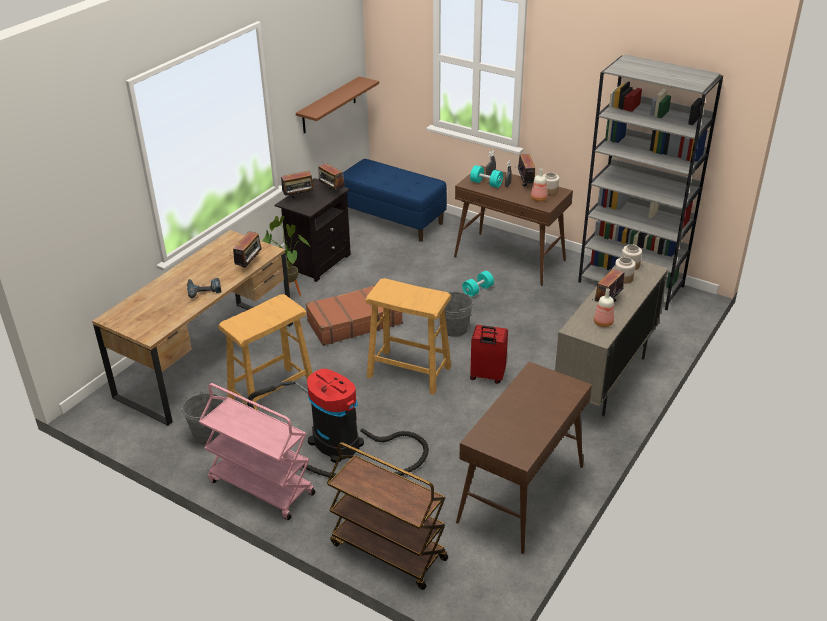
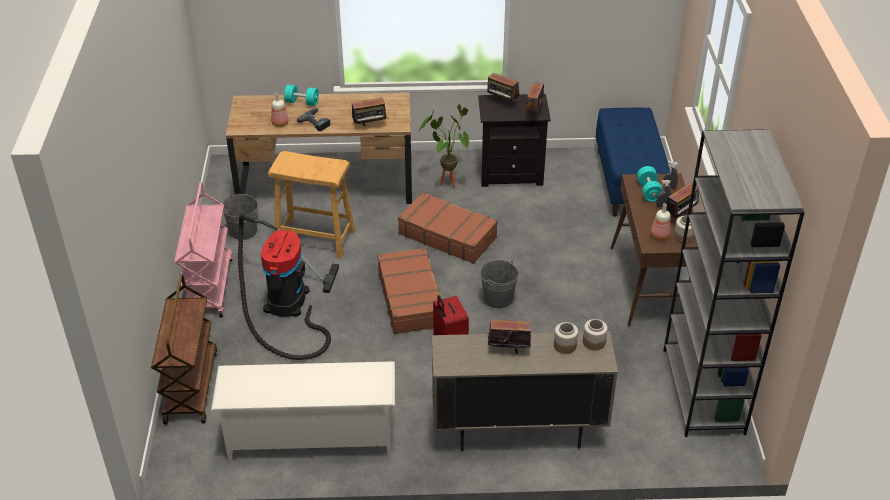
camera: 55 degrees right, 5 degrees up
(329, 105) = (607, 33): brown shelf -> none
(408, 371) = (411, 298): beige stool -> brown suitcase
(478, 290) = (573, 287): turquoise dumbbell -> turquoise dumbbell (302, 102)
(521, 495) = (310, 437): brown console table -> white shoe rack
(602, 323) = (471, 359): bottle -> bottle (279, 123)

